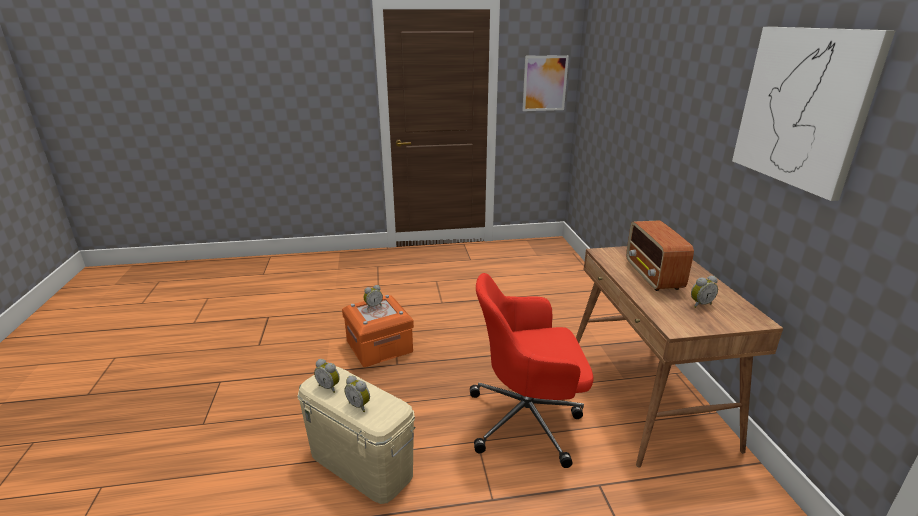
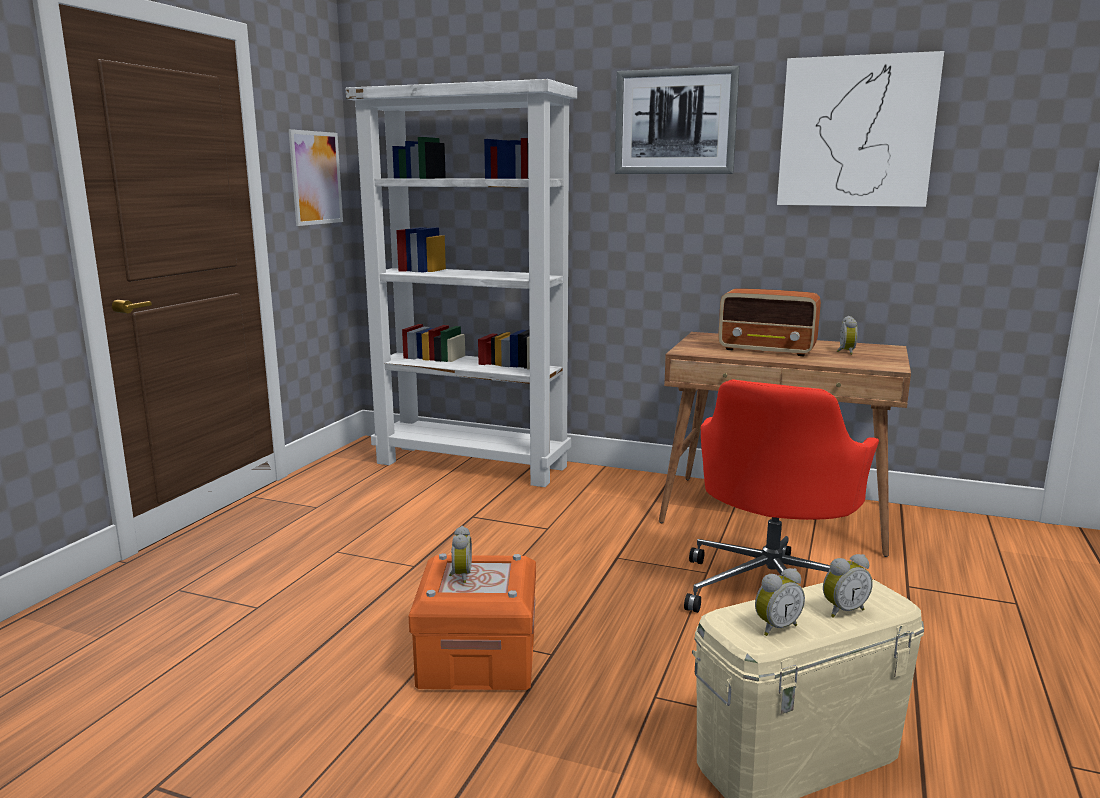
camera: 60 degrees left, 10 degrees down
(568, 274) = (473, 464): none -> white bookcase
(697, 74) = (675, 122): none -> picture

